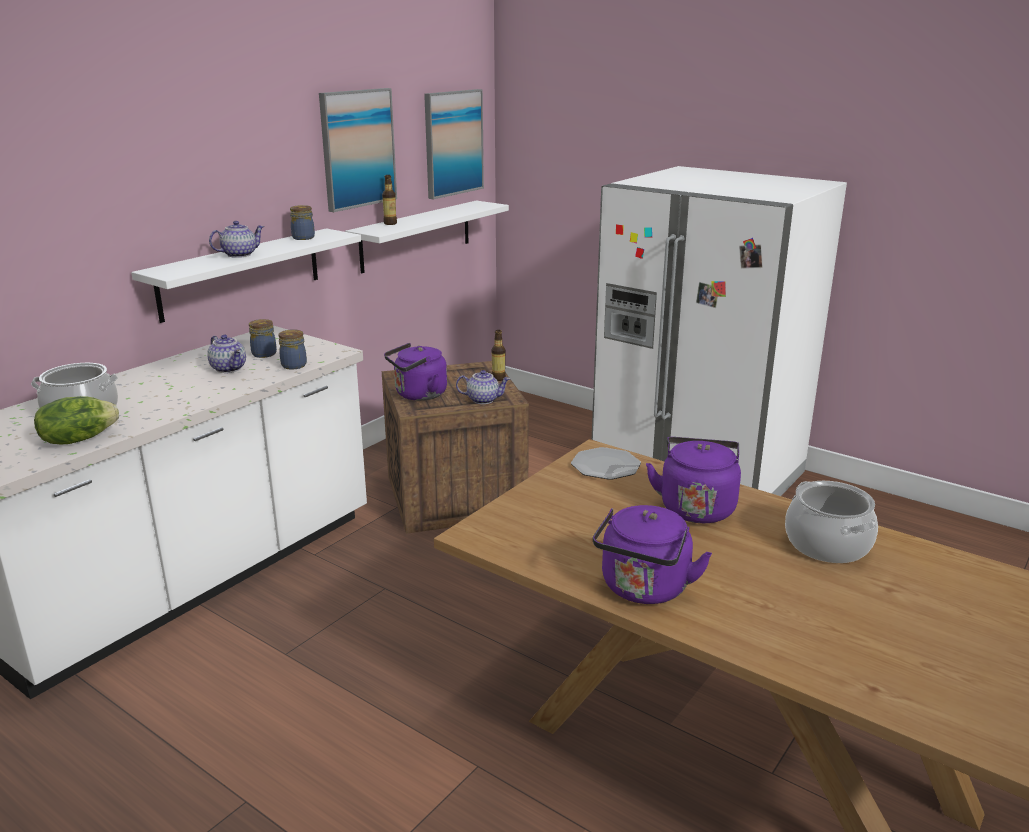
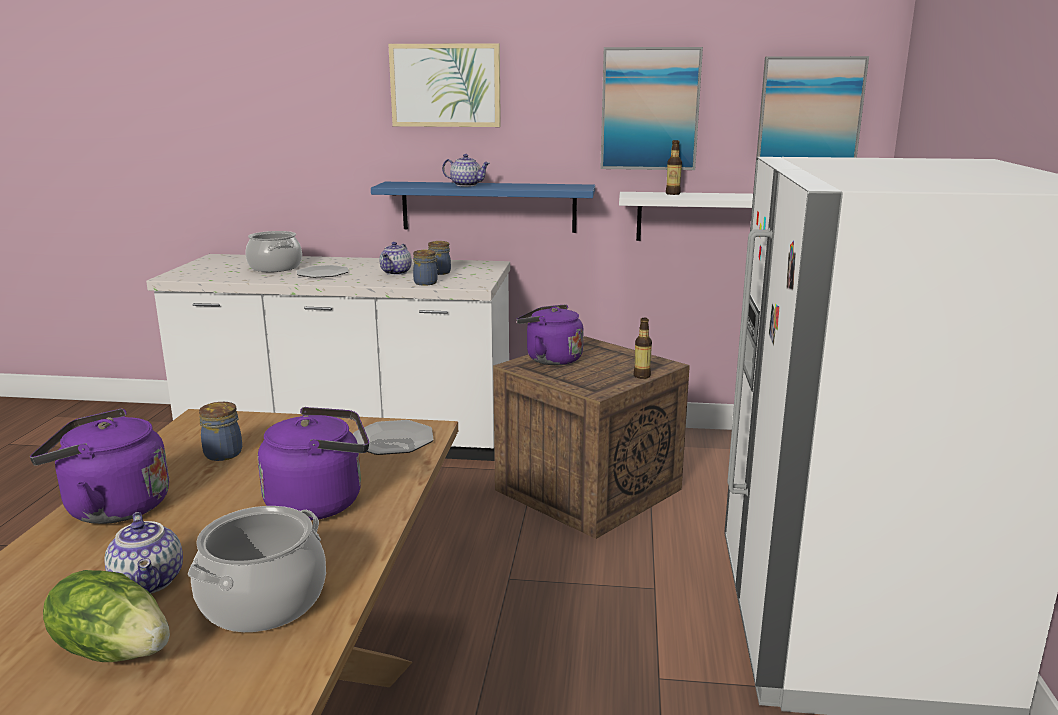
camera: 60 degrees right, 5 degrees down
(78, 439) = (233, 276): lettuce -> lettuce (114, 649)
(163, 397) = (322, 273): none -> plate
(184, 146) = (445, 85): none -> picture
(241, 273) = (488, 207): white shelf -> blue shelf
(303, 237) = (548, 185): jar -> jar (224, 453)
(483, 400) = (578, 382): teapot -> teapot (150, 582)

